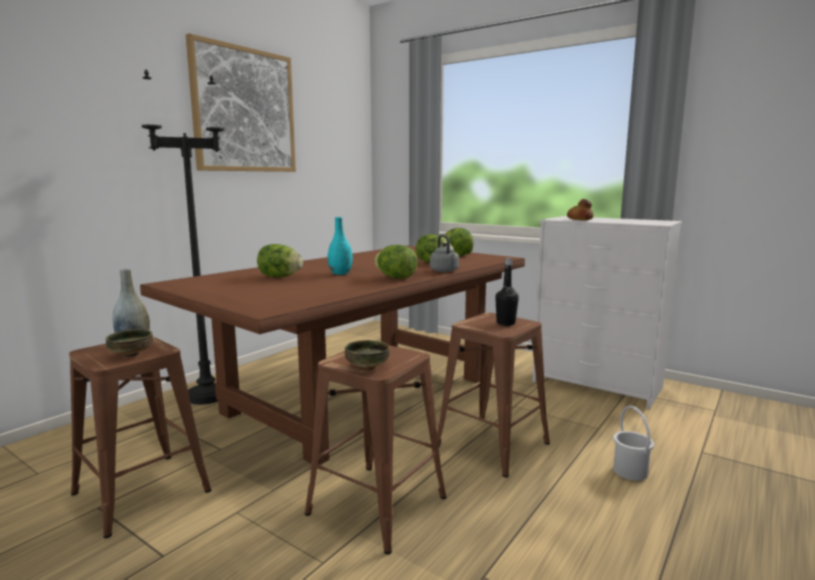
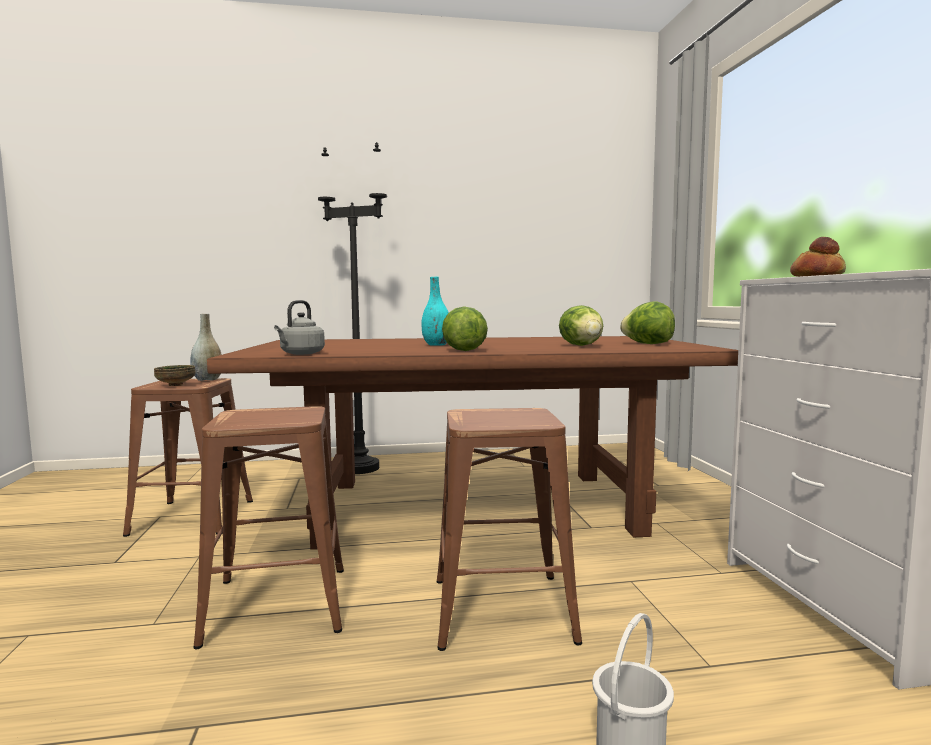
camera: 45 degrees right, 5 degrees down
(244, 110) = (455, 179): picture -> none
(280, 277) = (377, 343): lettuce -> none
(366, 367) = (233, 420): bowl -> none
(445, 271) = (549, 351): grey kettle -> grey kettle (300, 354)
(505, 323) = (512, 419): black bottle -> none

